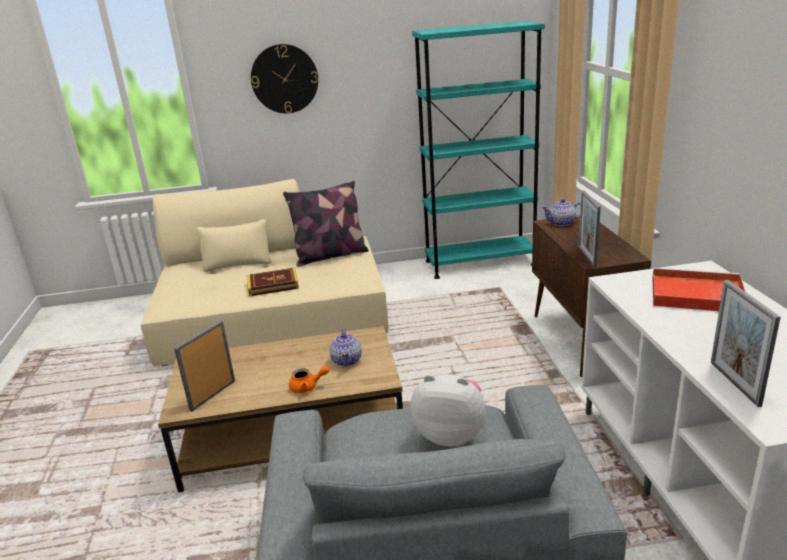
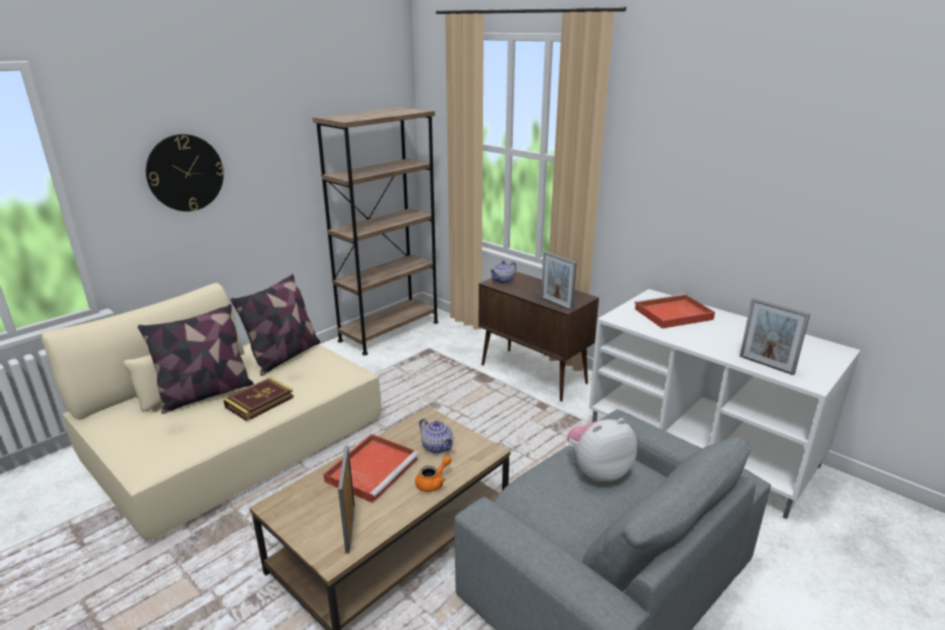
camera: 40 degrees left, 0 degrees up
(249, 269) = (206, 394): none -> pillow
(279, 359) = (372, 469): none -> red tray
(480, 263) = (389, 331): turquoise bookcase -> brown bookcase

